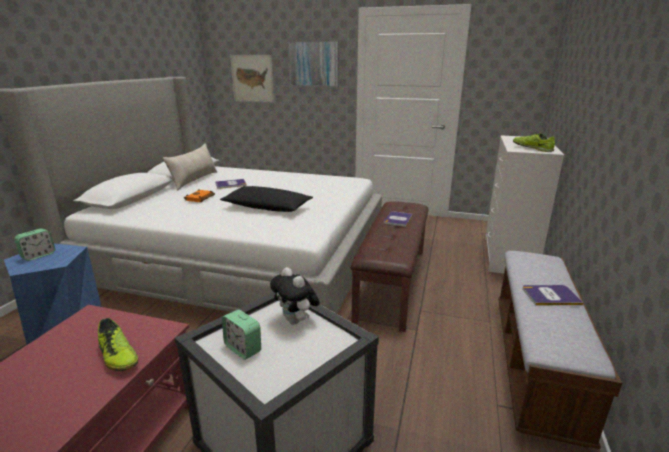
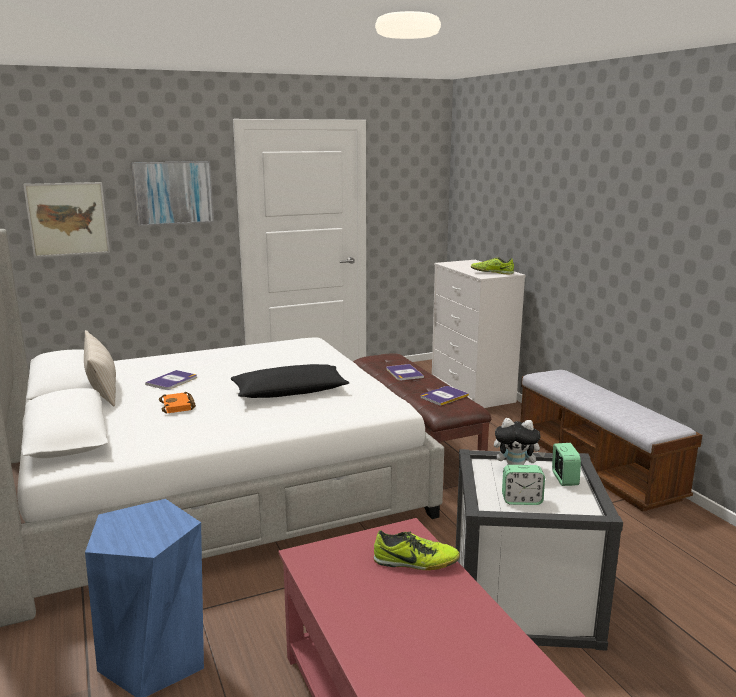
camera: 40 degrees left, 5 degrees down
(38, 255) = (128, 529): alarm clock -> alarm clock (564, 479)
(550, 296) = (604, 398): book -> book (444, 396)

